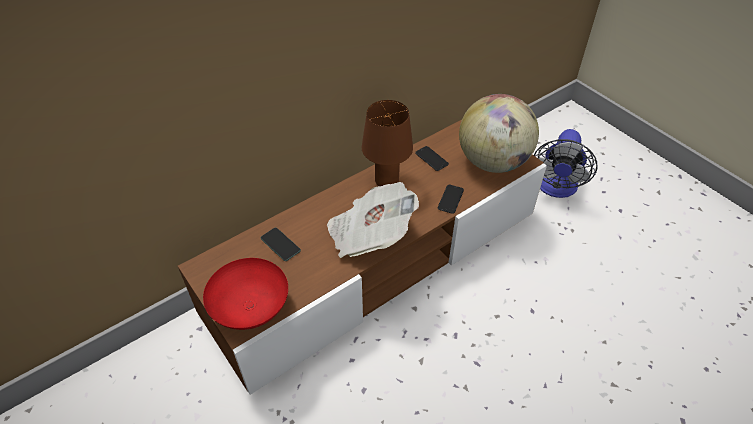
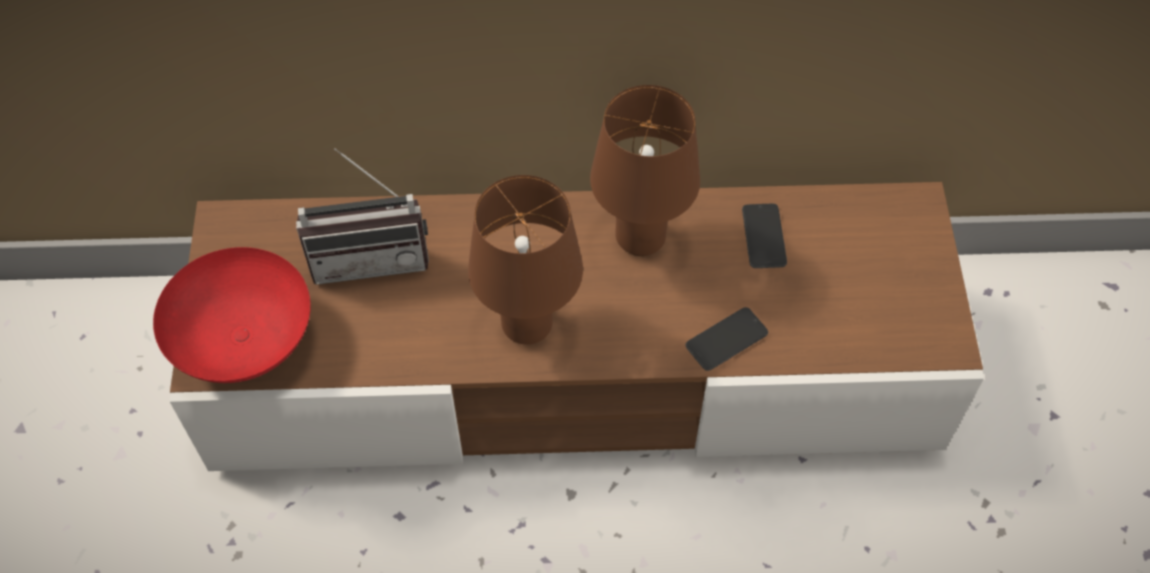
camera: 35 degrees right, 10 degrees up
(280, 244) = (371, 255): phone -> radio
(369, 235) = (526, 324): newspaper -> brown table lamp
(493, 162) = (878, 309): globe -> none
(555, 188) = (1048, 425): fan -> none

